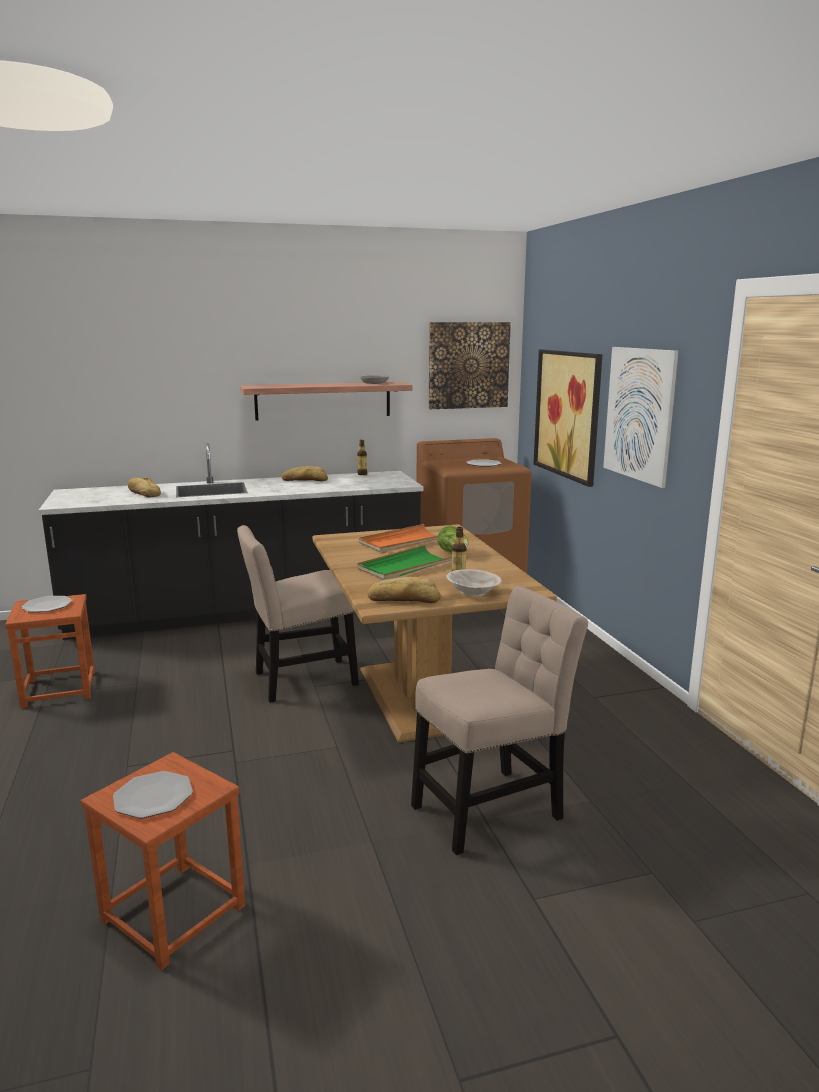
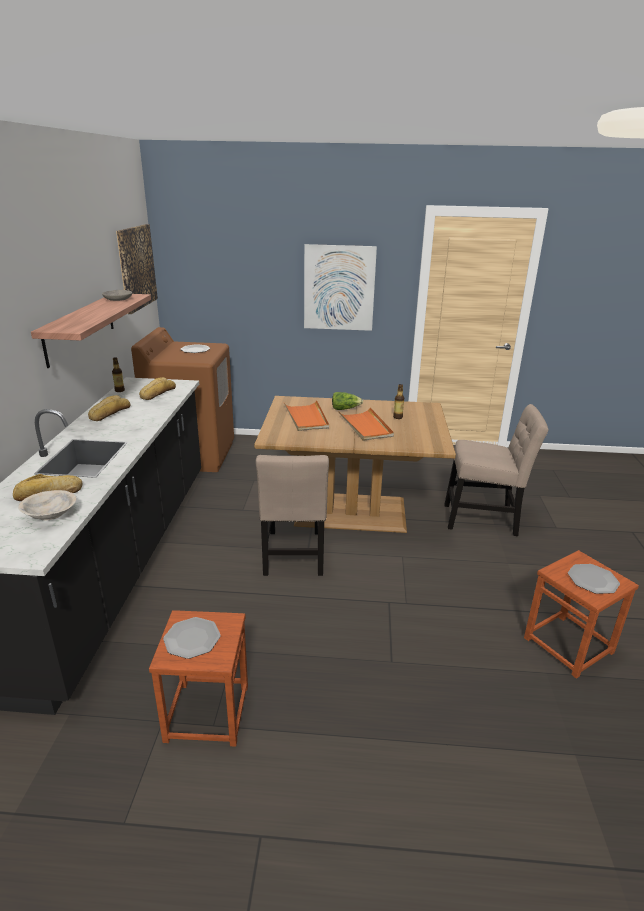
camera: 70 degrees left, 10 degrees up
(404, 599) = (430, 437): bread -> bread (157, 393)
(406, 566) = (365, 426): green tray -> orange tray
(473, 593) = (428, 419): beige bowl -> beige bowl (50, 515)
(492, 808) = (484, 519): beige chair -> beige chair turned 105 degrees clockwise
(568, 414) = (245, 296): picture -> none

